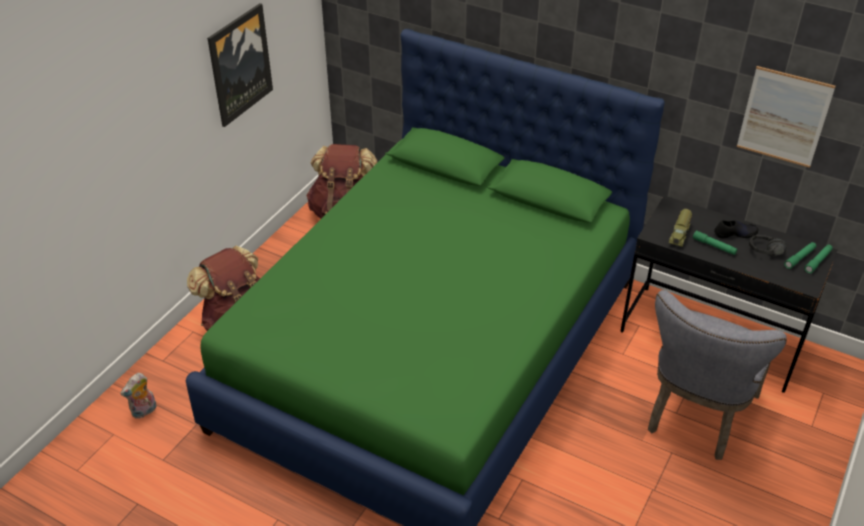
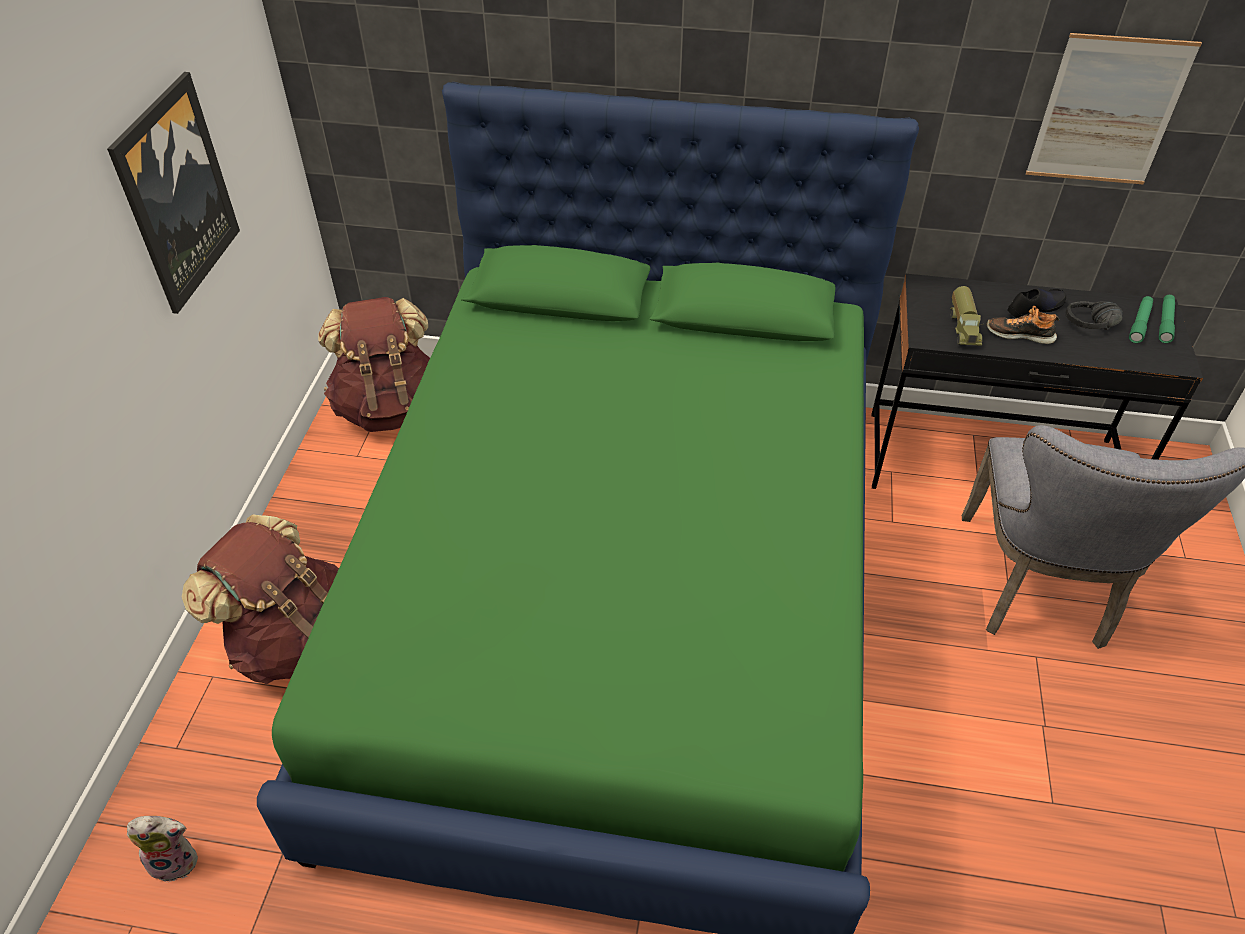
camera: 20 degrees left, 5 degrees up
(144, 411) = (176, 860): plush toy -> plush toy turned 120 degrees counterclockwise
(714, 246) = (1019, 334): green flashlight -> shoe

